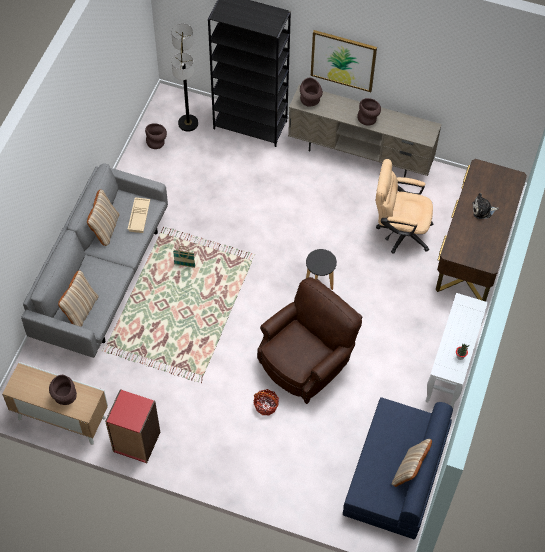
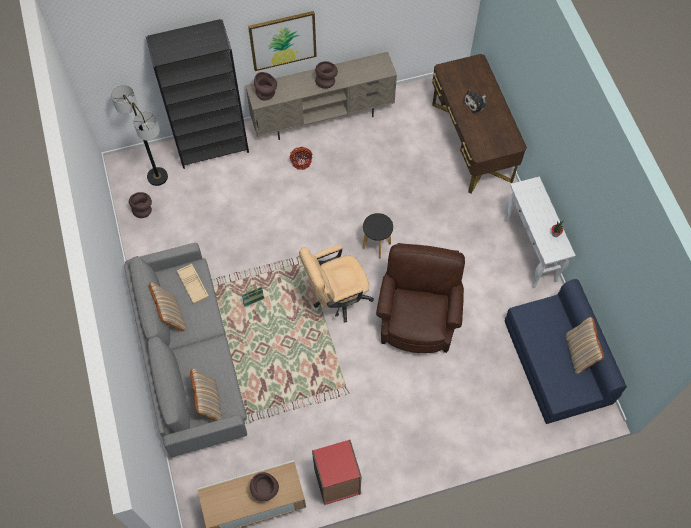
camera: 35 degrees left, 5 degrees up
(266, 405) = (416, 376): basket -> basket (301, 161)
(399, 231) = (403, 162): beige office chair -> beige office chair (336, 297)

